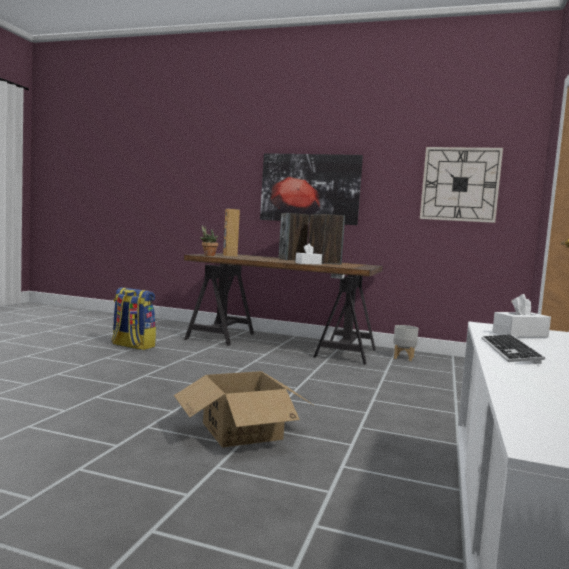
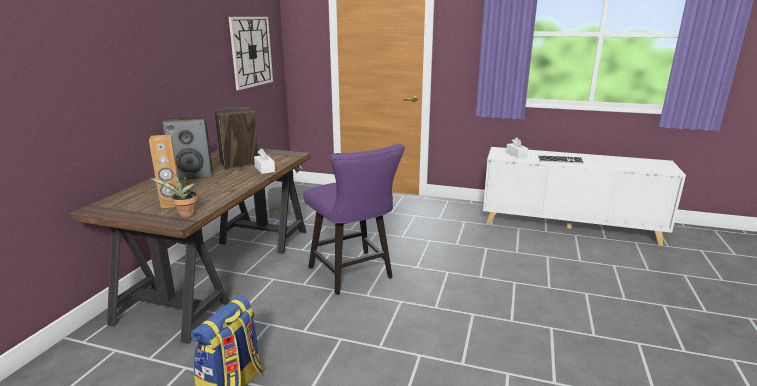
camera: 90 degrees left, 15 degrees up
(242, 431) = (491, 282): cardboard box -> none
(269, 375) = (354, 275): none -> purple chair
(310, 188) = (148, 77): picture -> none

